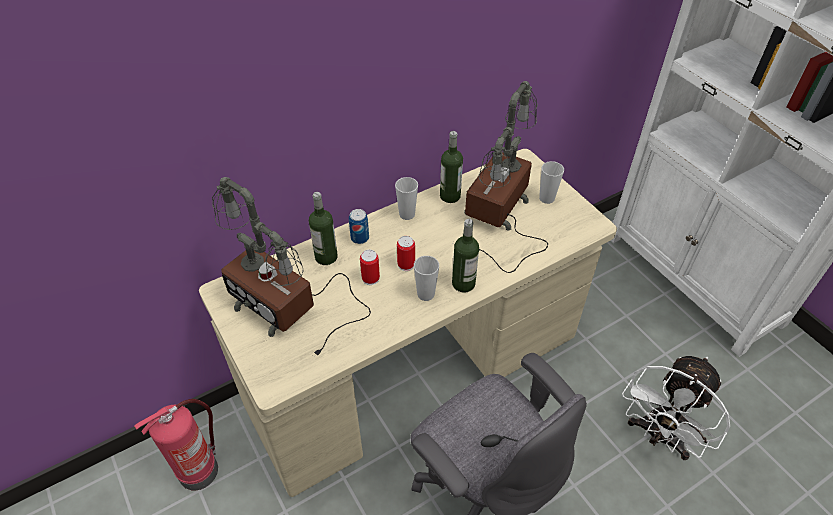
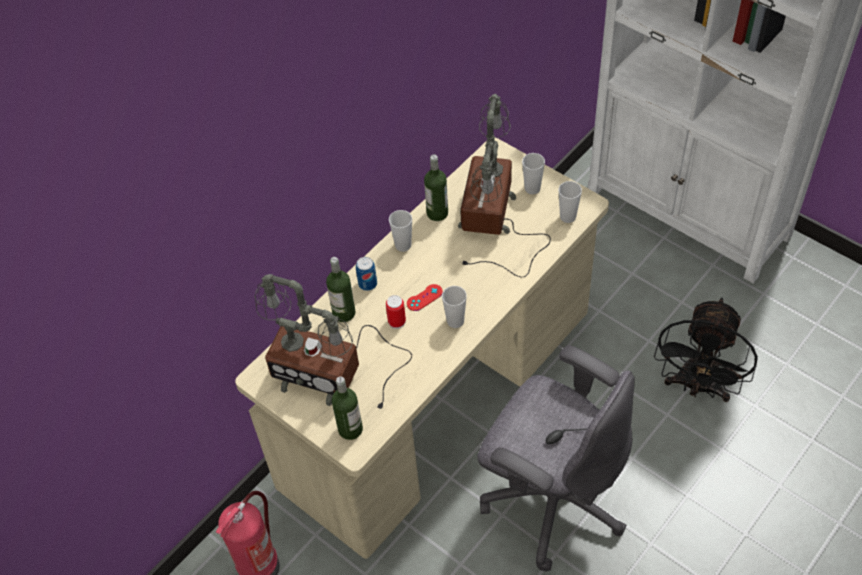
camera: 15 degrees left, 5 degrees up
(406, 264) = (424, 297): can -> red game controller
(463, 283) = (486, 300): bottle -> bottle (350, 429)
(572, 231) = (567, 217): none -> cup
(659, 436) = (697, 387): white fan -> black fan

